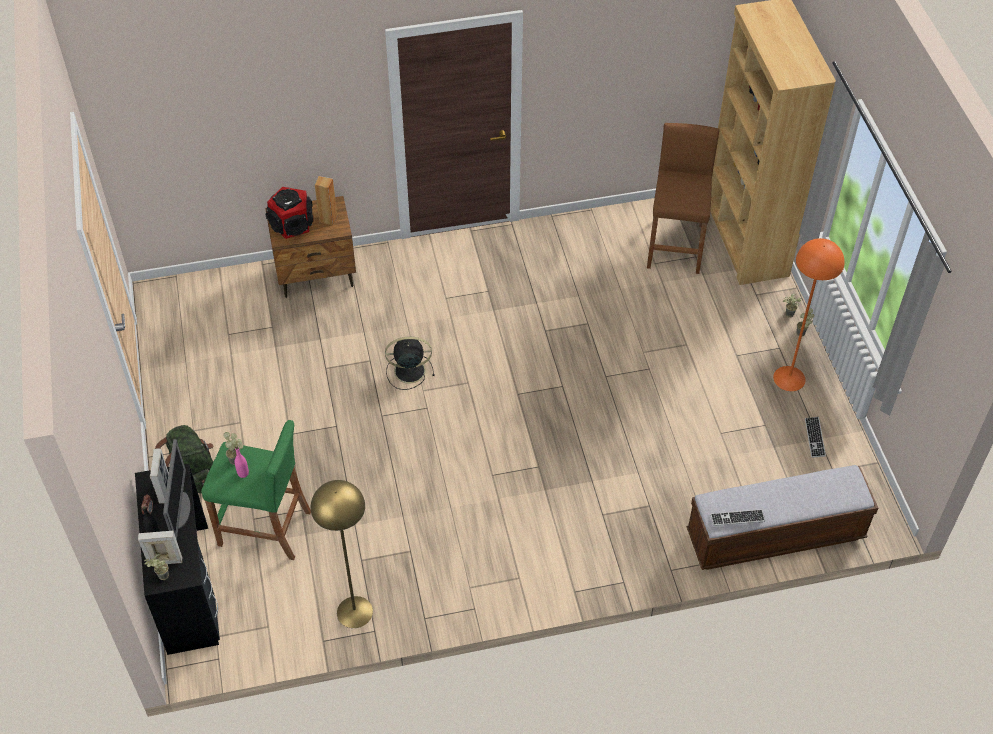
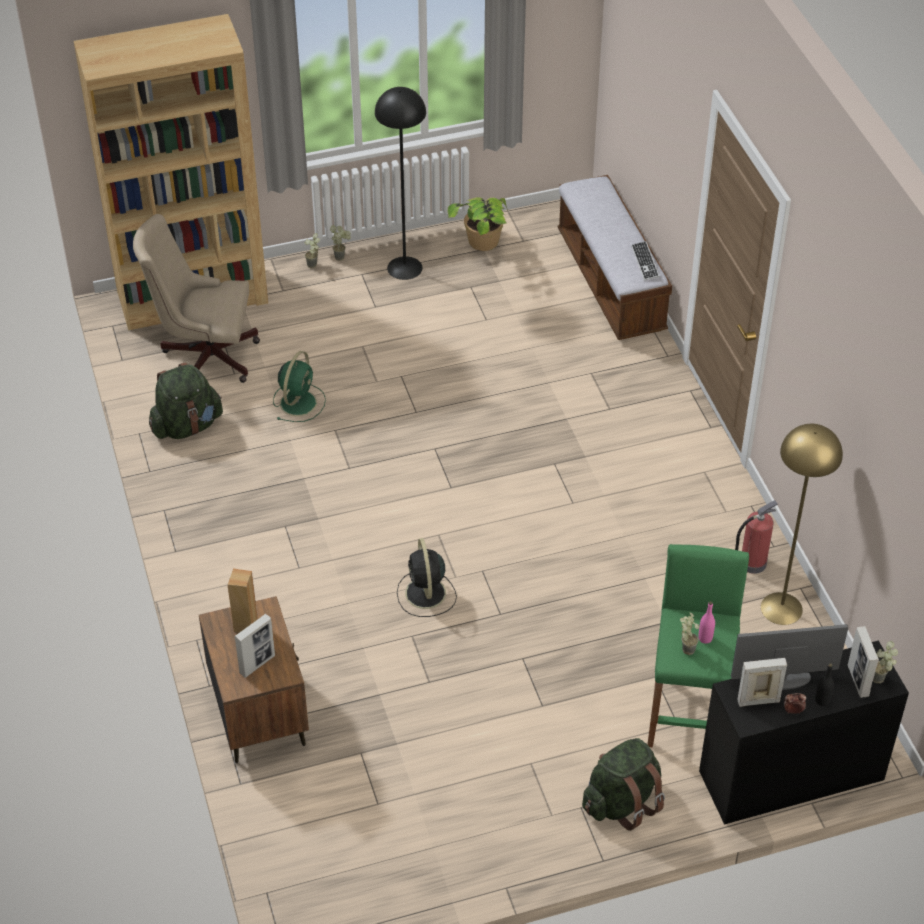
camera: 95 degrees left, 5 degrees down
(293, 224) = (257, 664): speaker -> picture frame
(407, 597) = (751, 563): none -> fire extinguisher
(597, 236) = (187, 426): none -> green backpack
(621, 302) = (299, 402): none -> green fan
(675, 246) = (204, 356): brown stool -> beige office chair
(789, 378) = (404, 267): orange floor lamp -> black floor lamp
(814, 438) = (483, 252): keyboard -> potted plant

